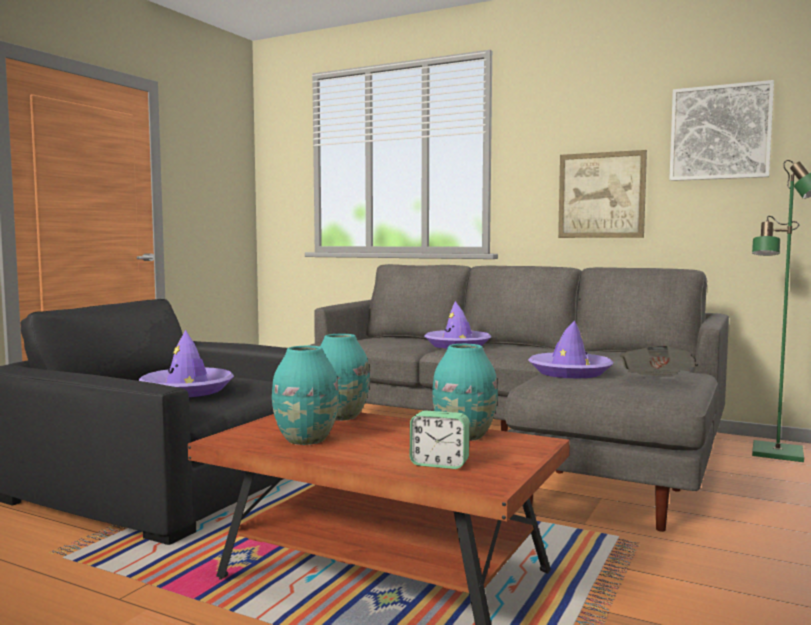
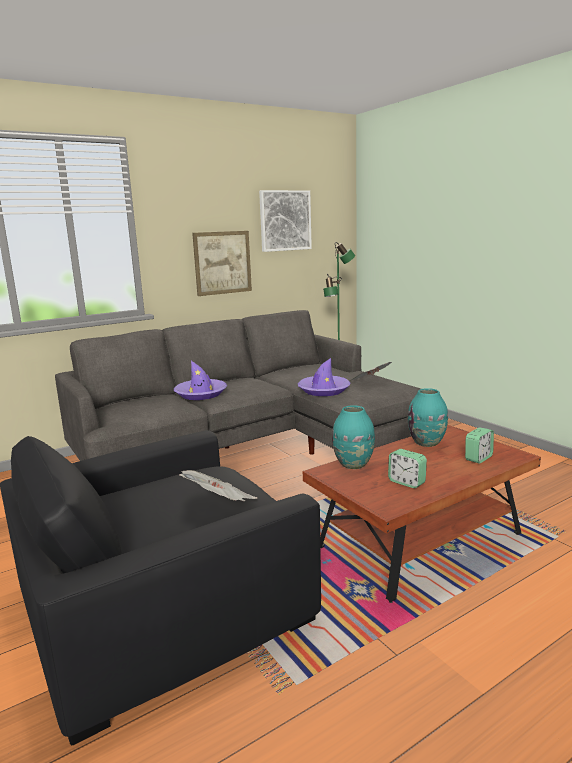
camera: 60 degrees left, 10 degrees up
(187, 390) = (220, 504): purple hat -> newspaper
(306, 440) = (406, 482): turquoise vase -> alarm clock

